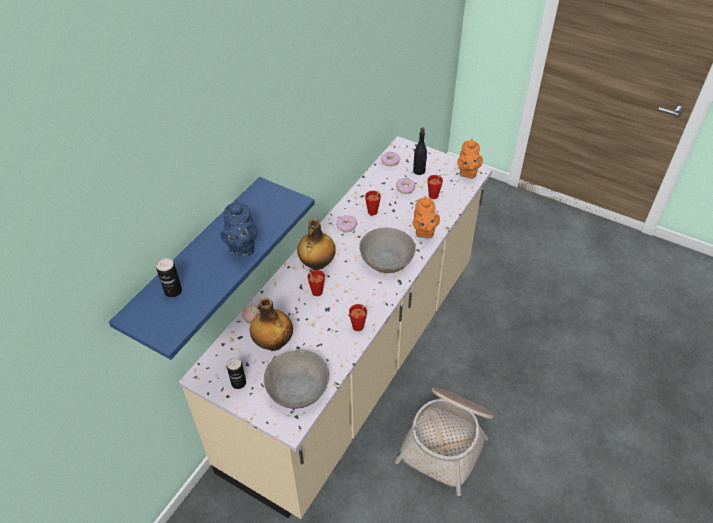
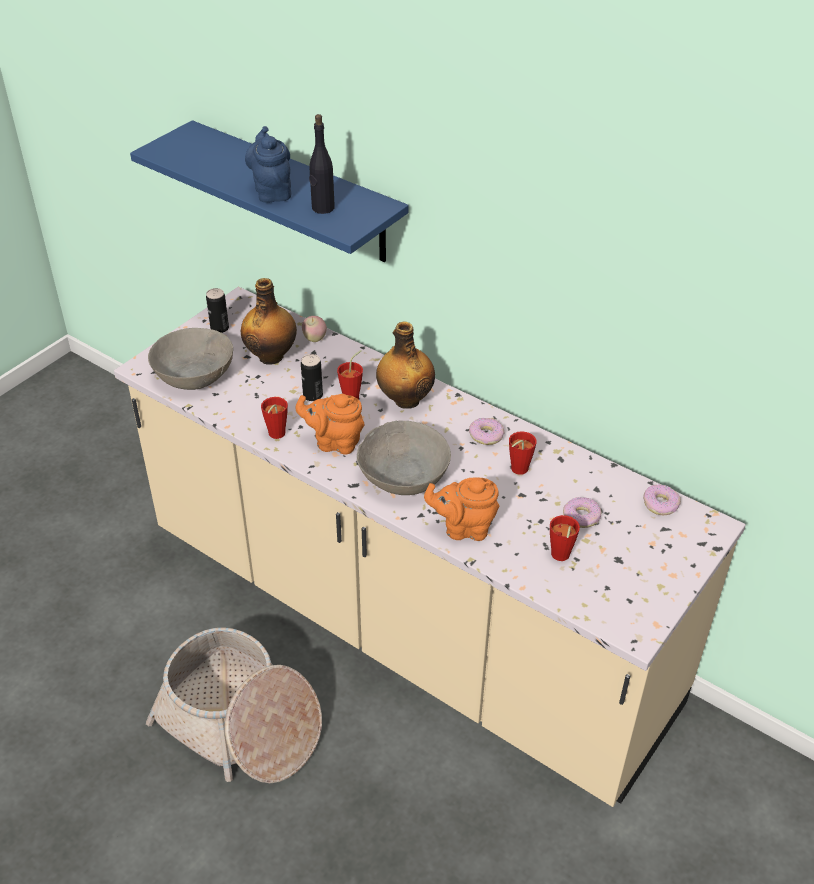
camera: 95 degrees right, 5 degrees down
(173, 291) = (218, 151): can -> can (313, 395)
(242, 247) = (272, 191): blue teapot -> blue teapot turned 75 degrees clockwise
(419, 171) = (633, 542): black bottle -> black bottle (322, 208)
(467, 172) = (632, 618): orange teapot -> orange teapot (334, 442)

